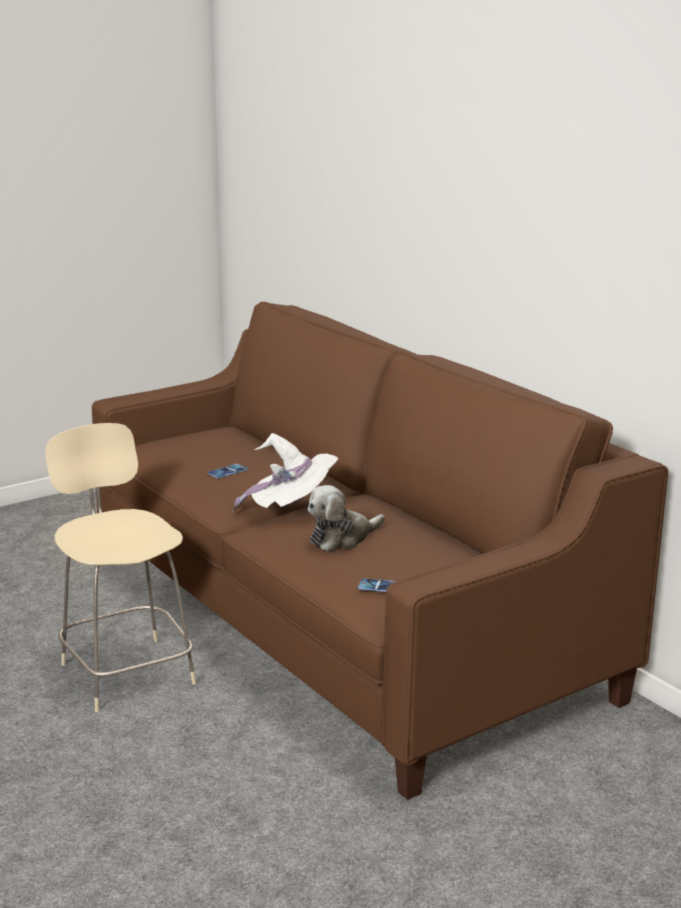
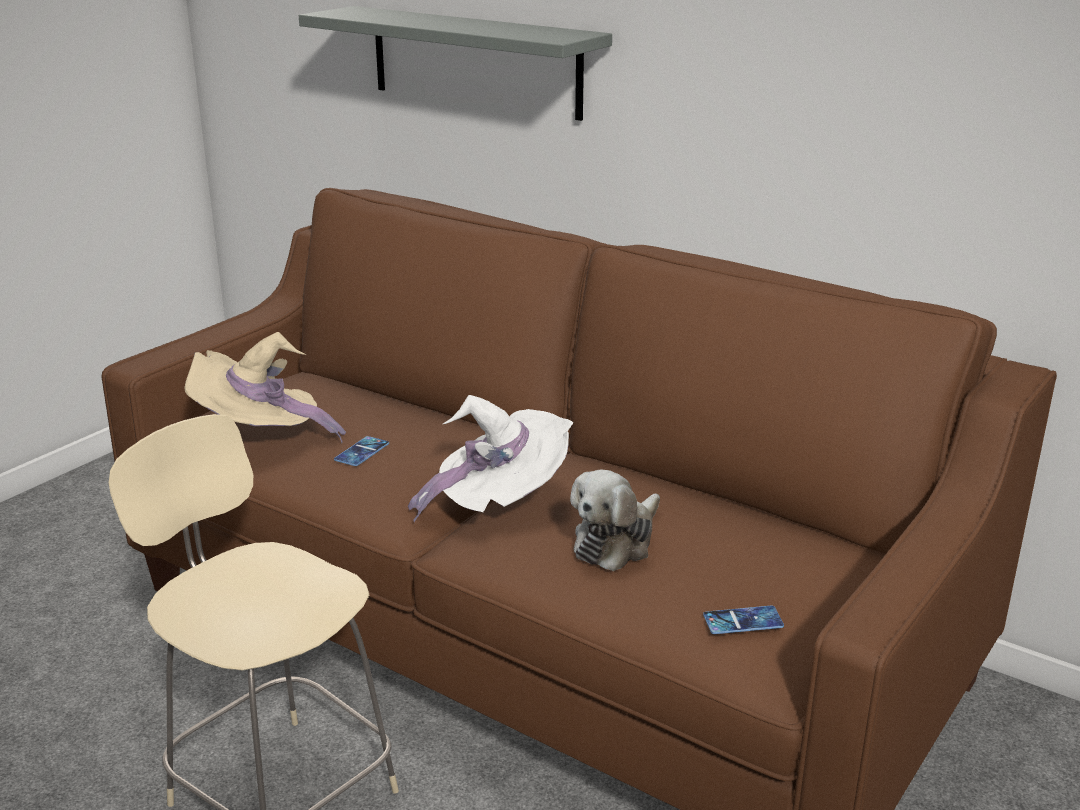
camera: 20 degrees left, 5 degrees up
(174, 455) = (261, 437): none -> beige hat
(366, 223) = (474, 61): none -> grey shelf

